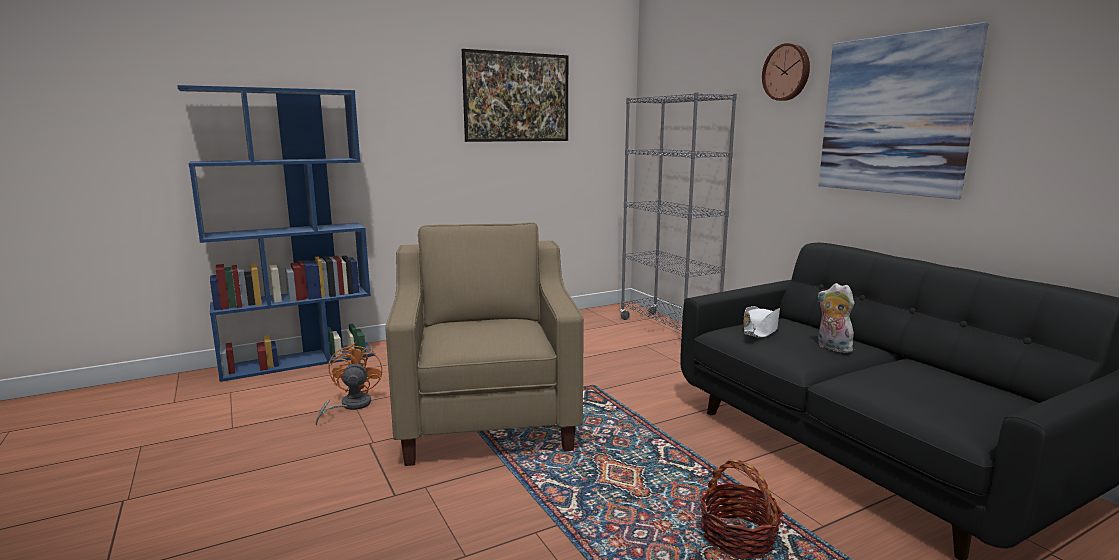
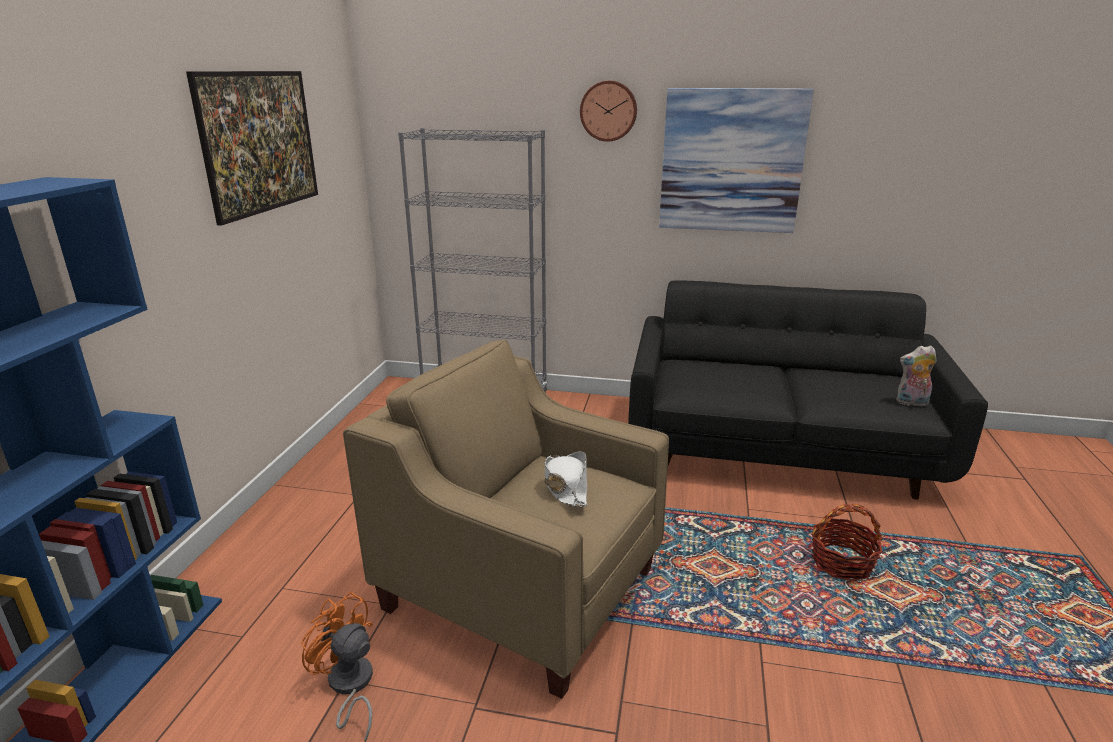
camera: 50 degrees left, 10 degrees up
(760, 330) = (699, 381): white hat -> white hat (565, 486)
(831, 348) = (762, 378): plush toy -> plush toy (911, 403)

